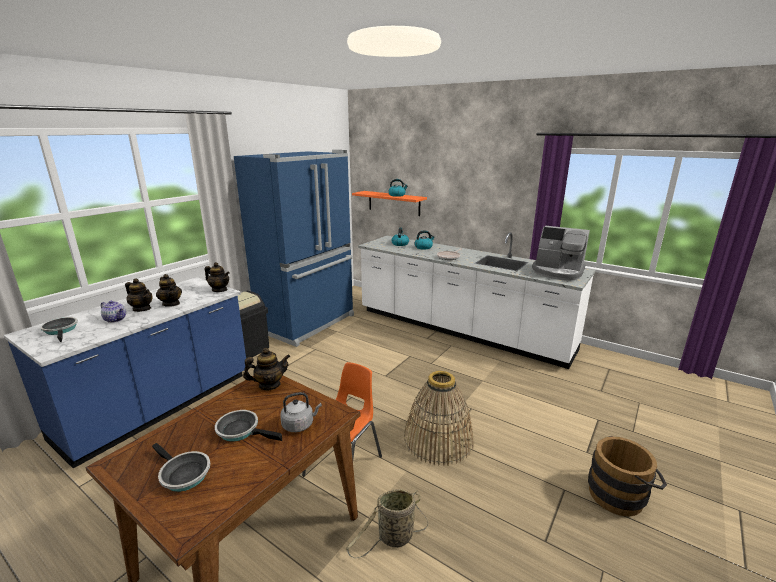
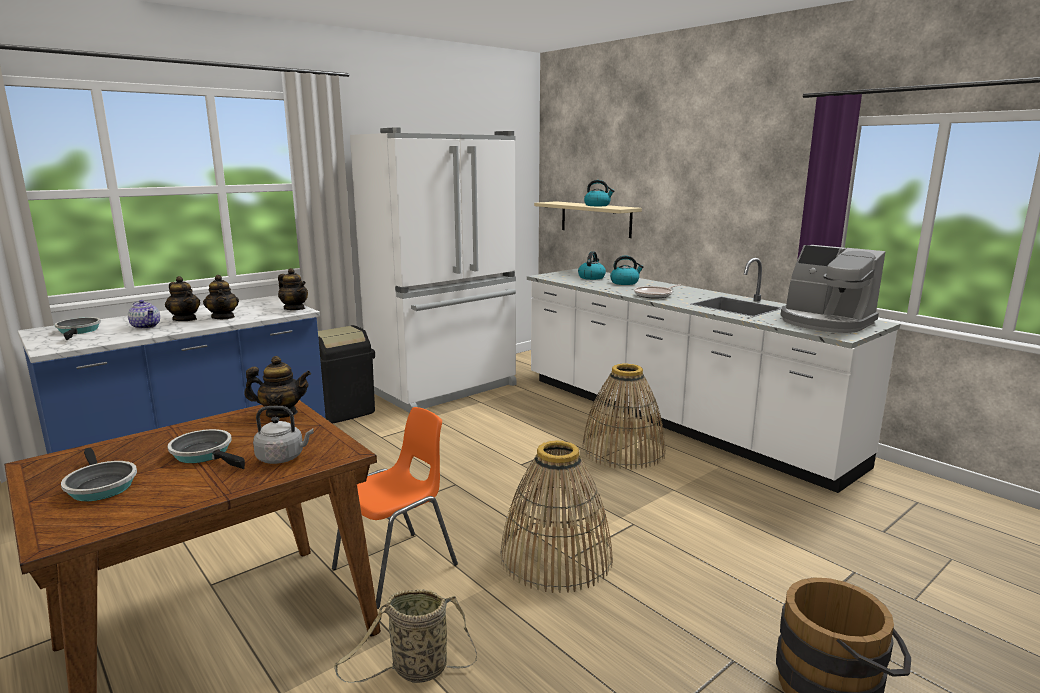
camera: 15 degrees right, 5 degrees down
(309, 323) = (446, 389): blue fridge -> white fridge
(394, 203) = (595, 219): orange shelf -> beige shelf
(441, 356) = (623, 450): none -> basket

